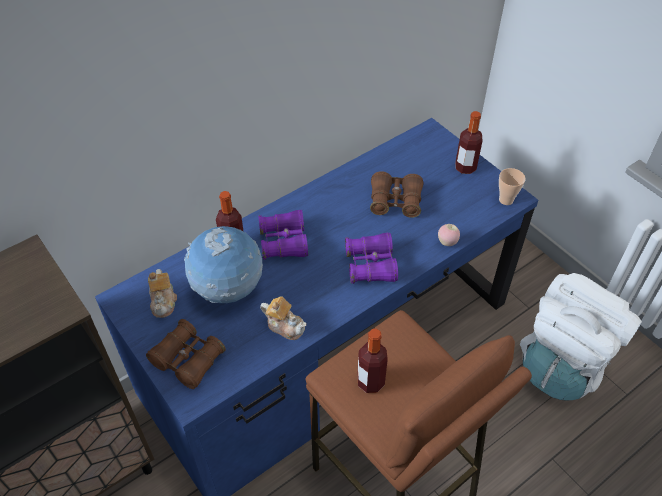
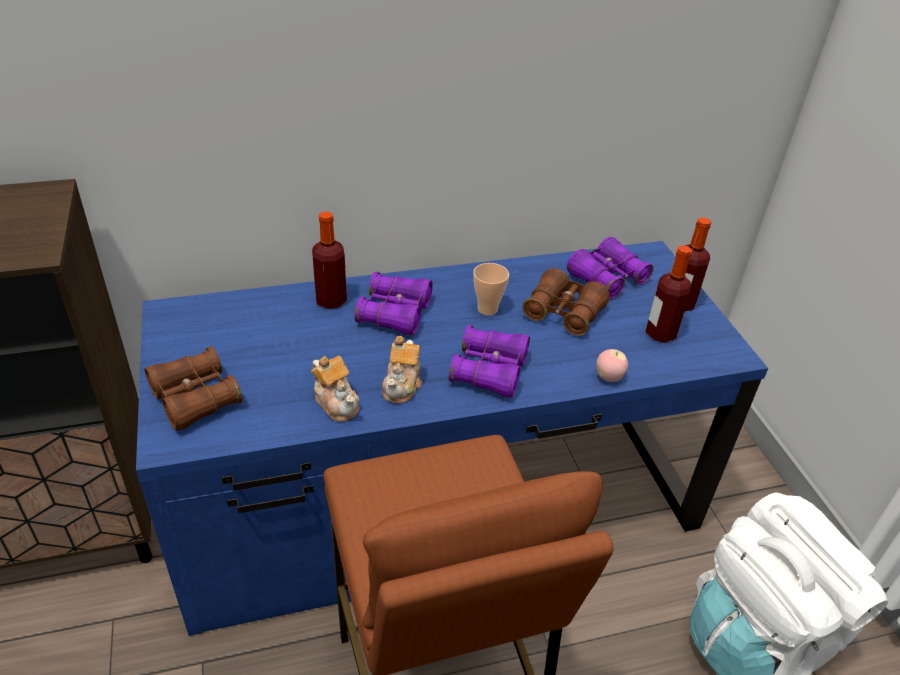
camera: 20 degrees right, 10 degrees down
(164, 301) = (213, 330): teapot -> teapot (402, 385)
(228, 290) = (294, 342): globe -> none
(370, 382) = (402, 503): bottle -> bottle (660, 333)
(410, 163) = (607, 278): none -> purple binoculars
(506, 200) = (719, 354): cup -> cup (487, 309)

